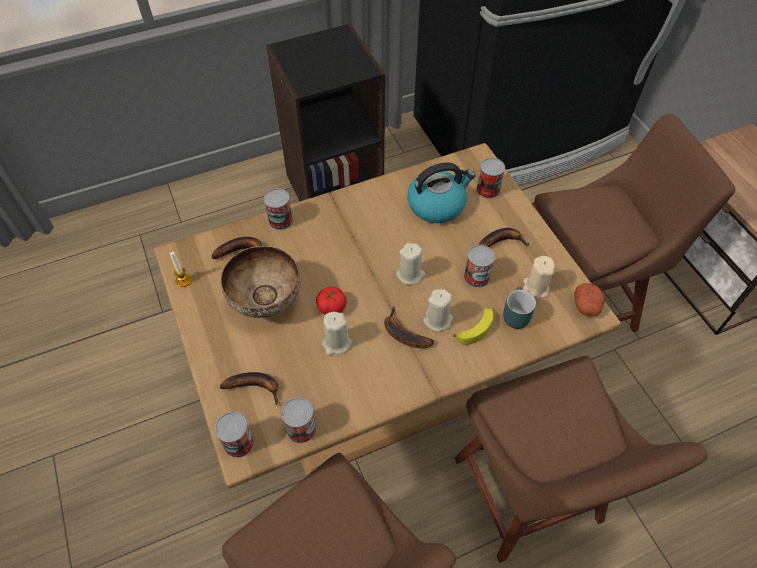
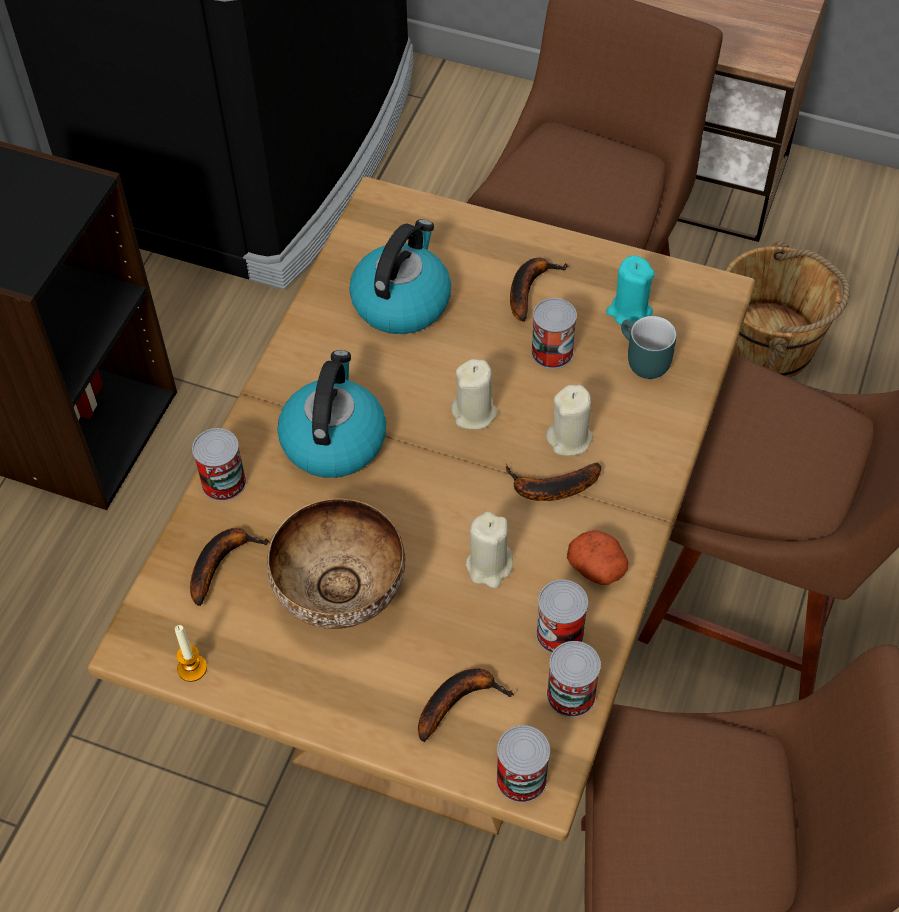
camera: 45 degrees left, 0 degrees up
(331, 307) = (430, 530): tomato -> none
(340, 238) = (333, 439): none -> kettle
(475, 328) = (619, 411): banana -> none
(488, 189) = (440, 235): can -> can (559, 633)
(535, 288) = (629, 312): beige candle -> turquoise candle
(586, 306) = (703, 288): potato -> potato (598, 567)
(667, 385) = (769, 344): none -> brown bucket

